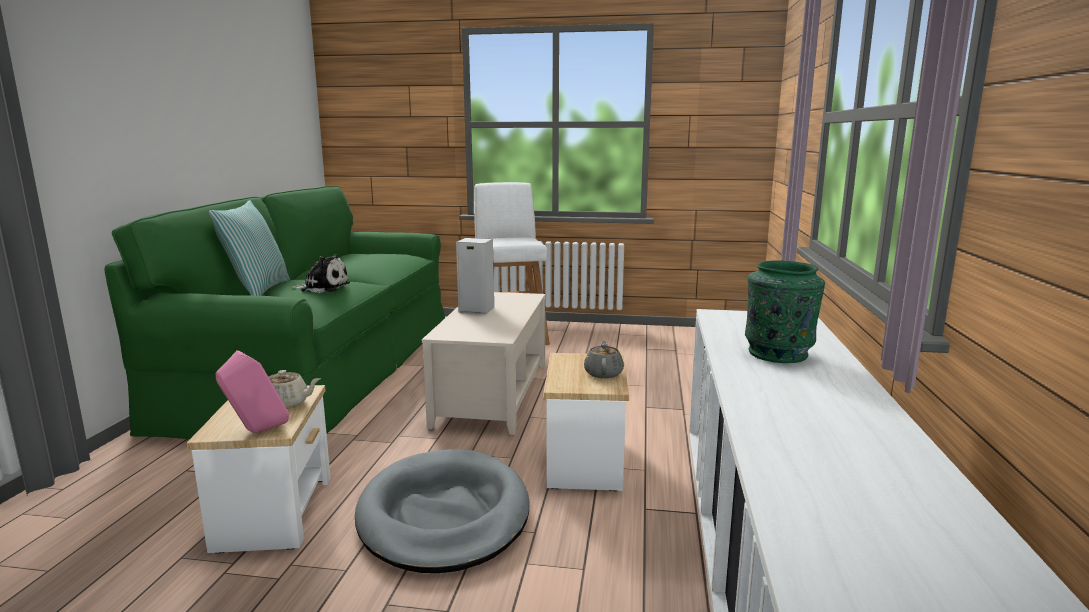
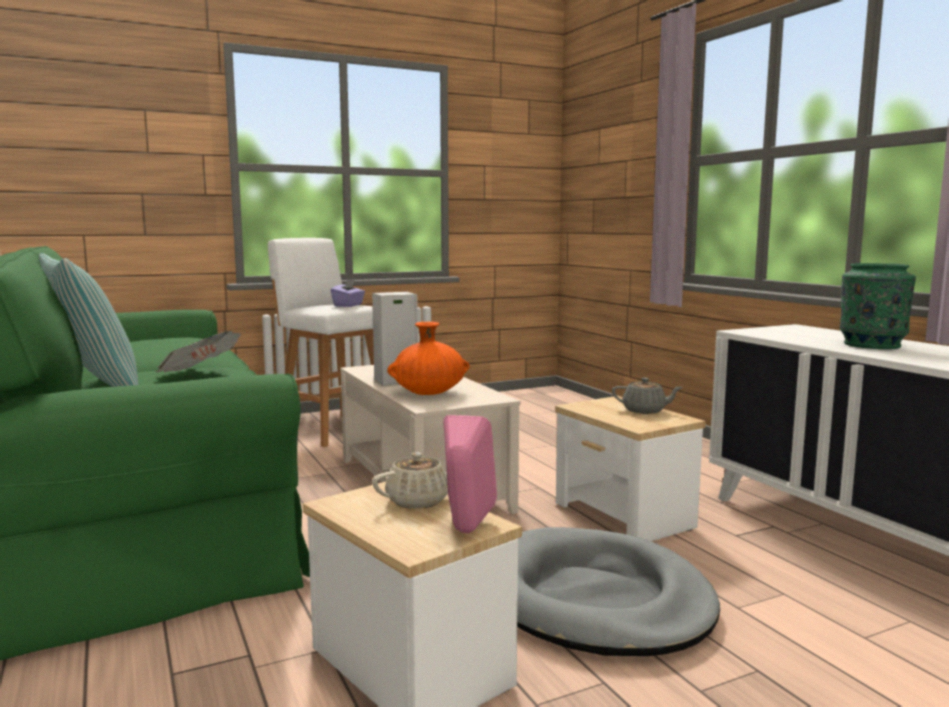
camera: 35 degrees left, 5 degrees down
(323, 288) = (199, 375): plush toy -> newspaper
(471, 324) = (429, 393): none -> orange vase
(517, 240) = (348, 305): none -> purple tissue box
(603, 373) = (645, 411): grey teapot -> grey teapot turned 135 degrees clockwise

